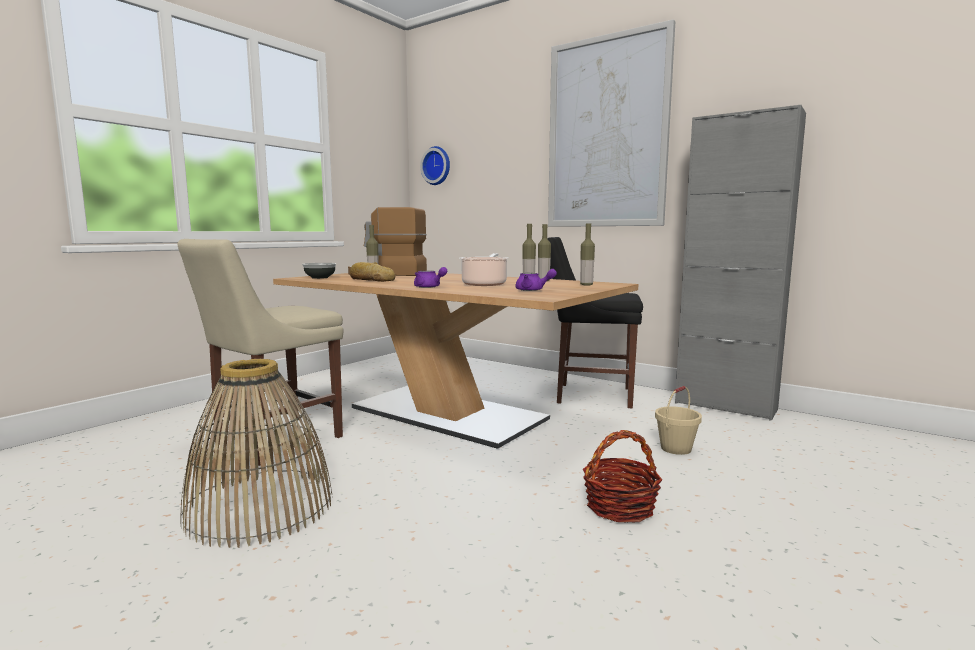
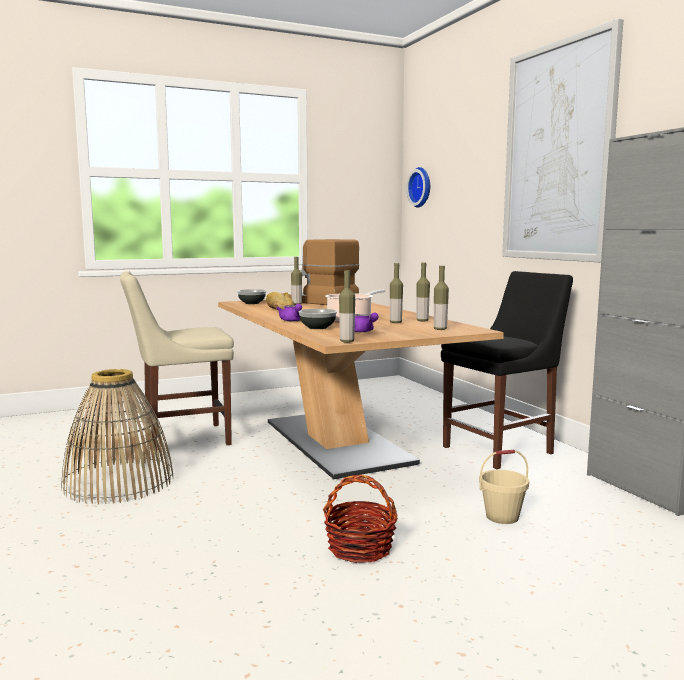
camera: 30 degrees right, 0 degrees up
(479, 290) = (318, 328): none -> bowl
(556, 297) = (347, 341): none -> bottle
(589, 395) = (502, 449): black chair -> black chair turned 105 degrees clockwise

